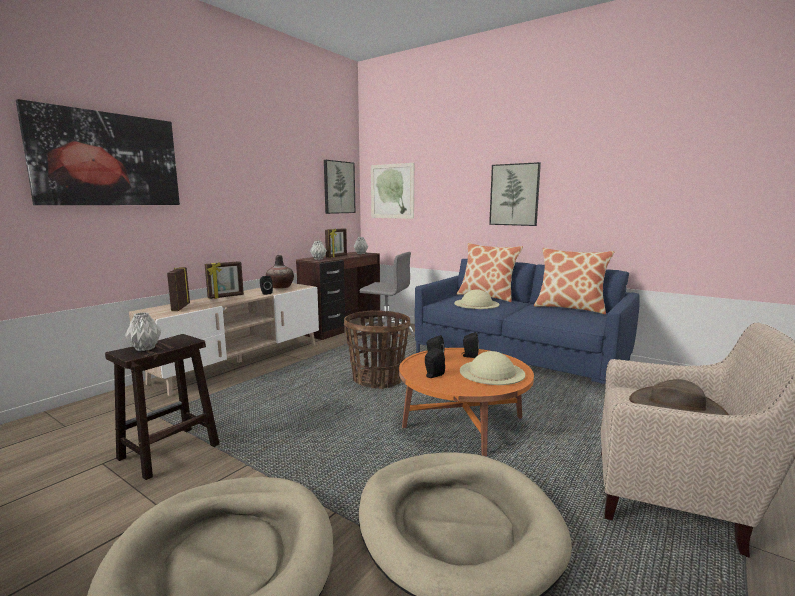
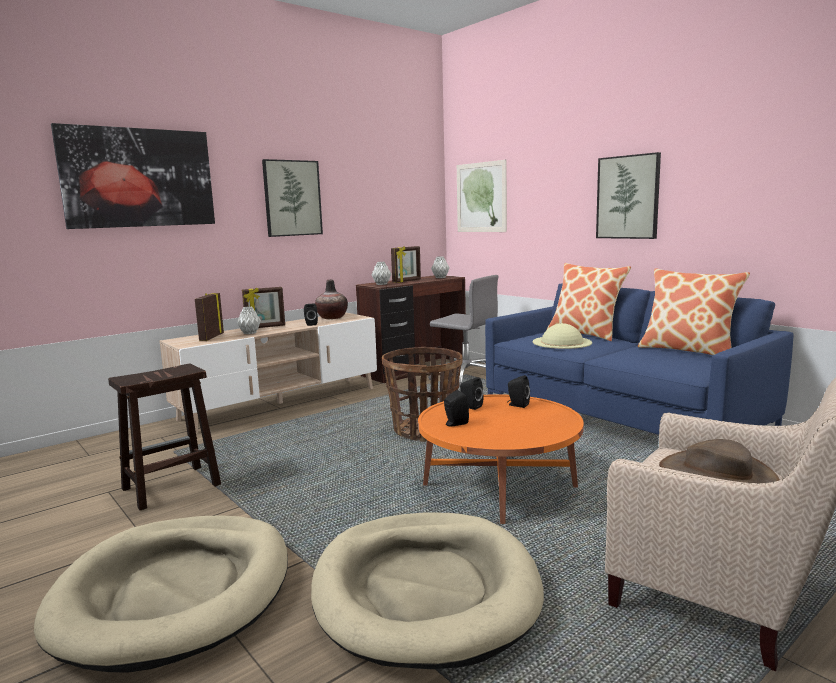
camera: 15 degrees right, 0 degrees up
(146, 348) = (146, 376): grey vase -> grey vase (250, 333)
(339, 187) = (415, 195): picture -> picture (292, 198)
(491, 372) = (528, 424): beige hat -> none

